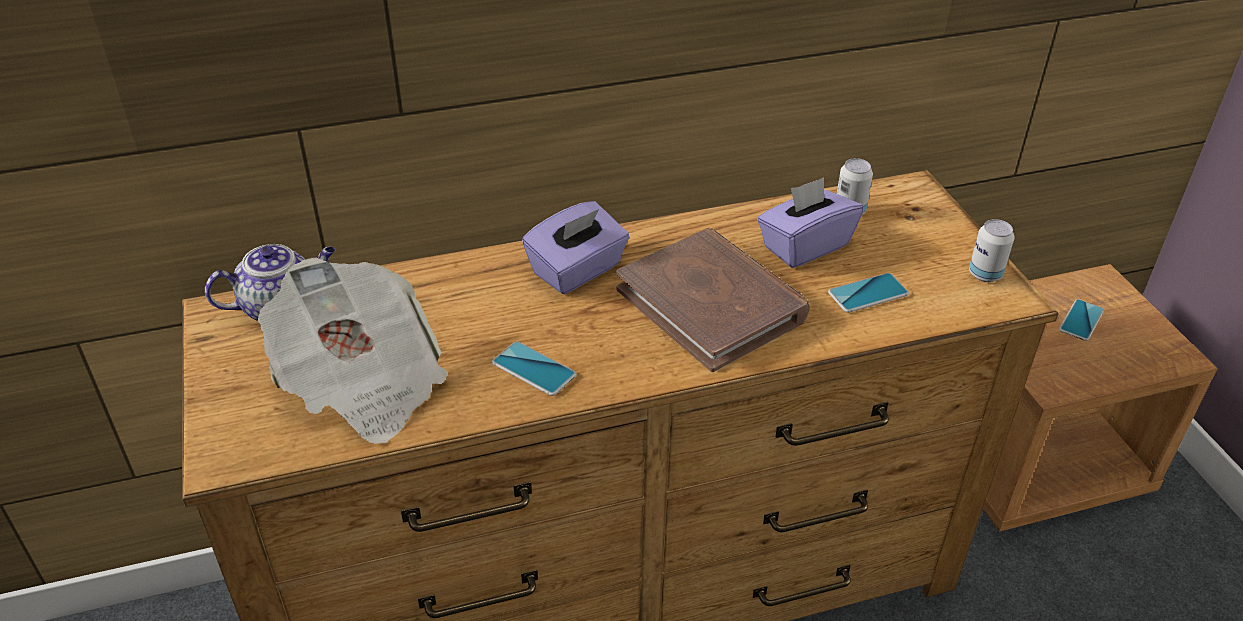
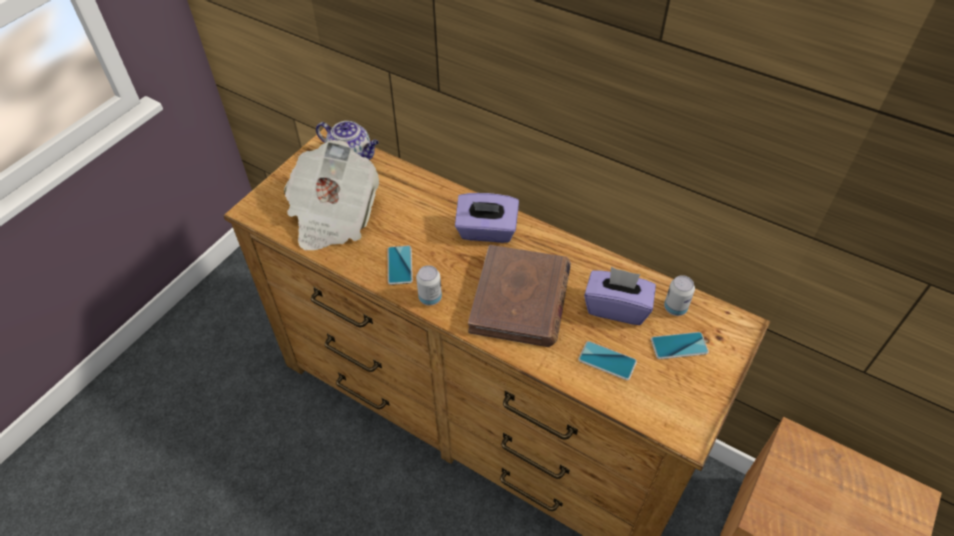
camera: 50 degrees right, 10 degrees up
(985, 274) = (693, 408): can -> can (430, 298)
(1081, 320) = (853, 505): phone -> phone (679, 346)

